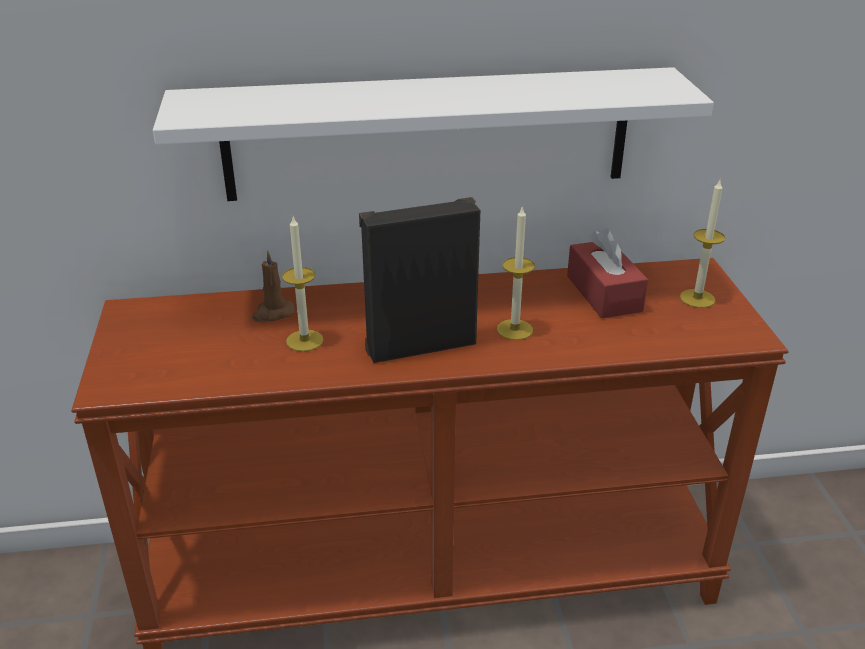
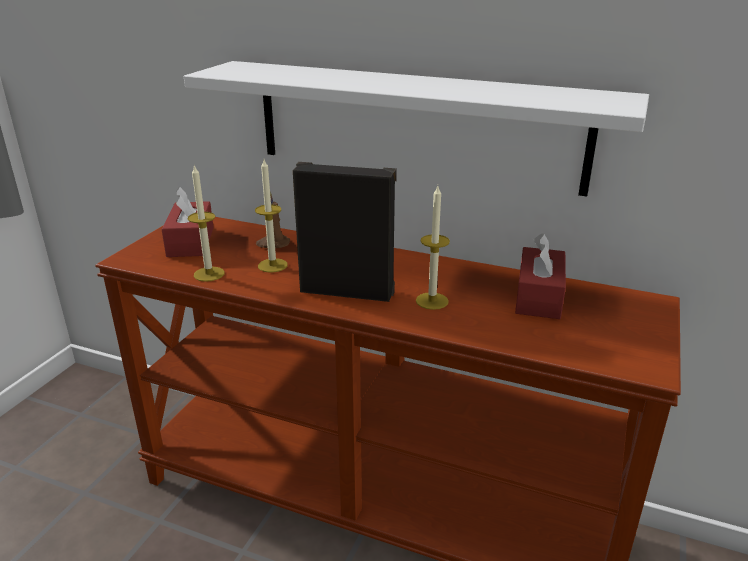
camera: 30 degrees right, 5 degrees down
(166, 340) = (191, 242): none -> red tissue box
(697, 298) = (626, 323): candle -> candle (209, 274)

